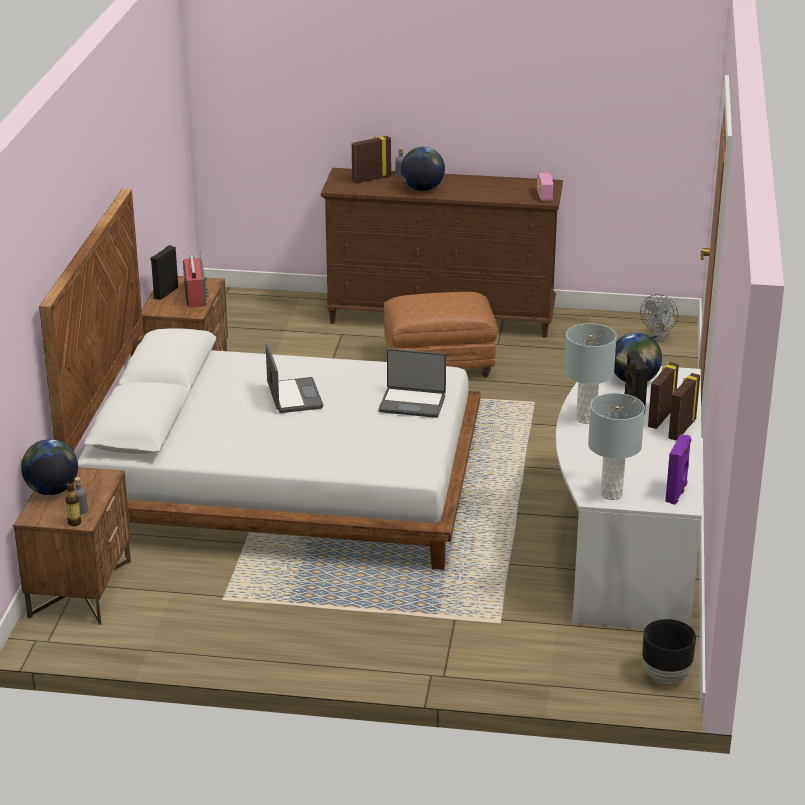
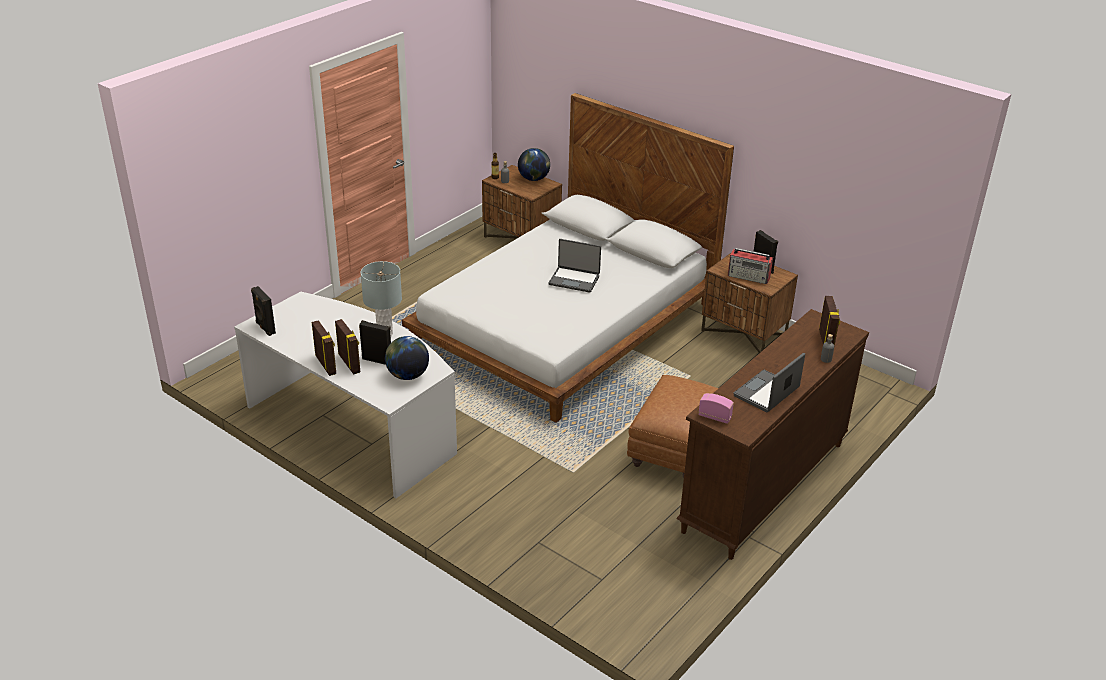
camera: 120 degrees right, 5 degrees up
(412, 403) = (521, 319): laptop -> laptop (767, 393)
(422, 189) = (782, 358): globe -> none
(611, 494) = (296, 306): grey table lamp -> none
(658, 338) = (623, 605): grey fan -> none
(666, 676) = (227, 380): black planter -> none
(677, 493) = (265, 328): purple speaker -> black speaker

